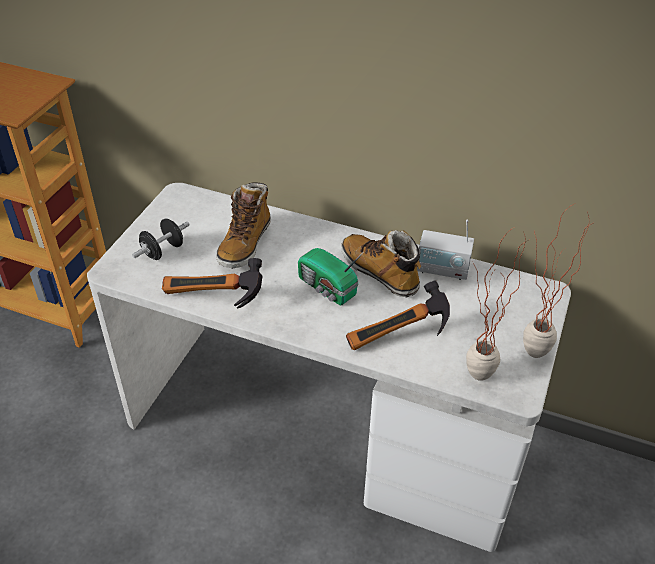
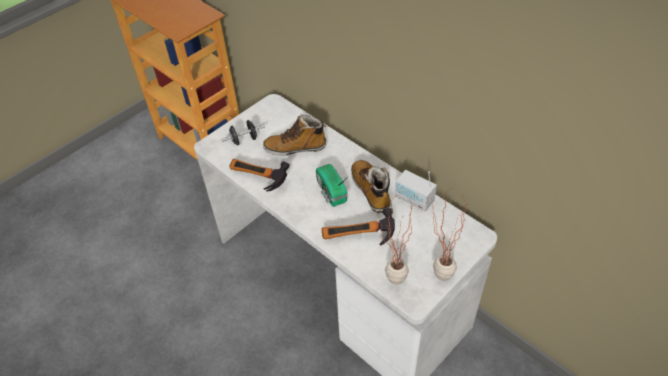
camera: 25 degrees right, 5 degrees up
(245, 244) = (295, 148): boot -> boot turned 45 degrees clockwise

